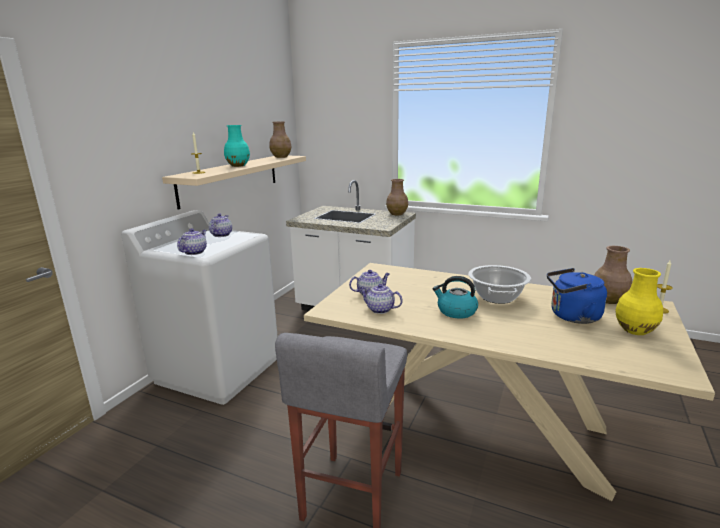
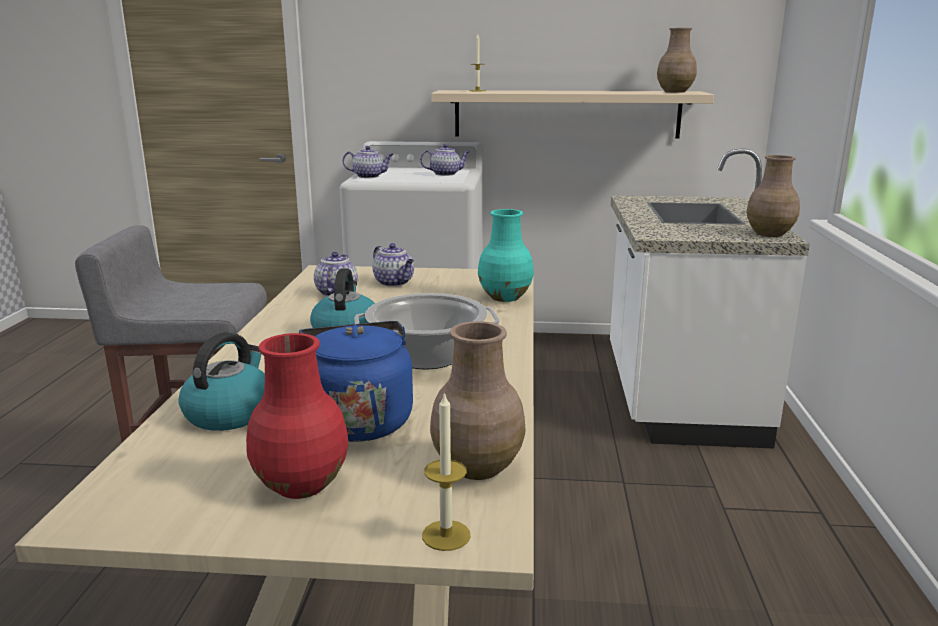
camera: 70 degrees right, 0 degrees up
(237, 165) = (554, 91): turquoise vase -> turquoise vase (504, 297)
(568, 344) = (229, 413): none -> kettle
(635, 330) = (301, 485): yellow vase -> red vase

